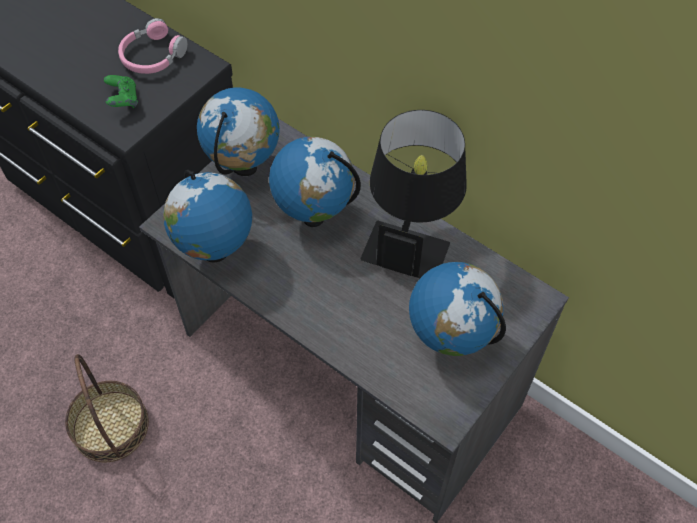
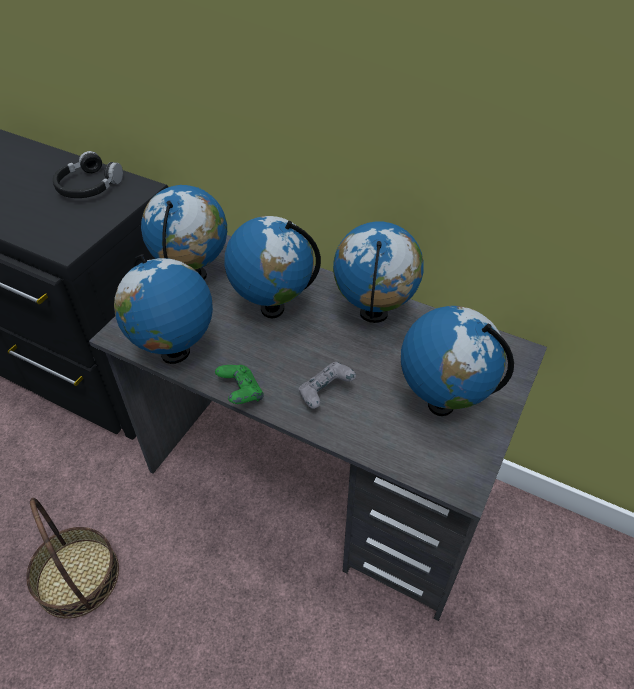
camera: 10 degrees left, 10 degrees down
(123, 101) = (61, 224): green game controller -> green game controller (240, 394)
(153, 56) = (89, 186): pink headphones -> black headphones
(345, 314) = (325, 394): none -> grey game controller
(410, 237) = (374, 314): black table lamp -> globe

